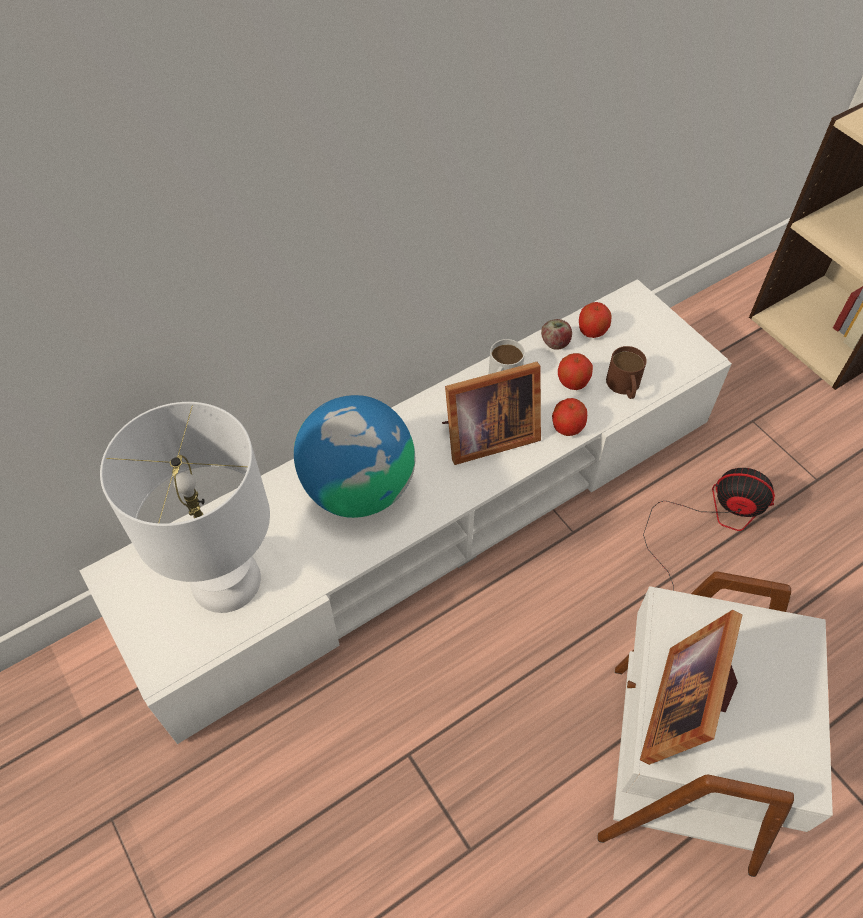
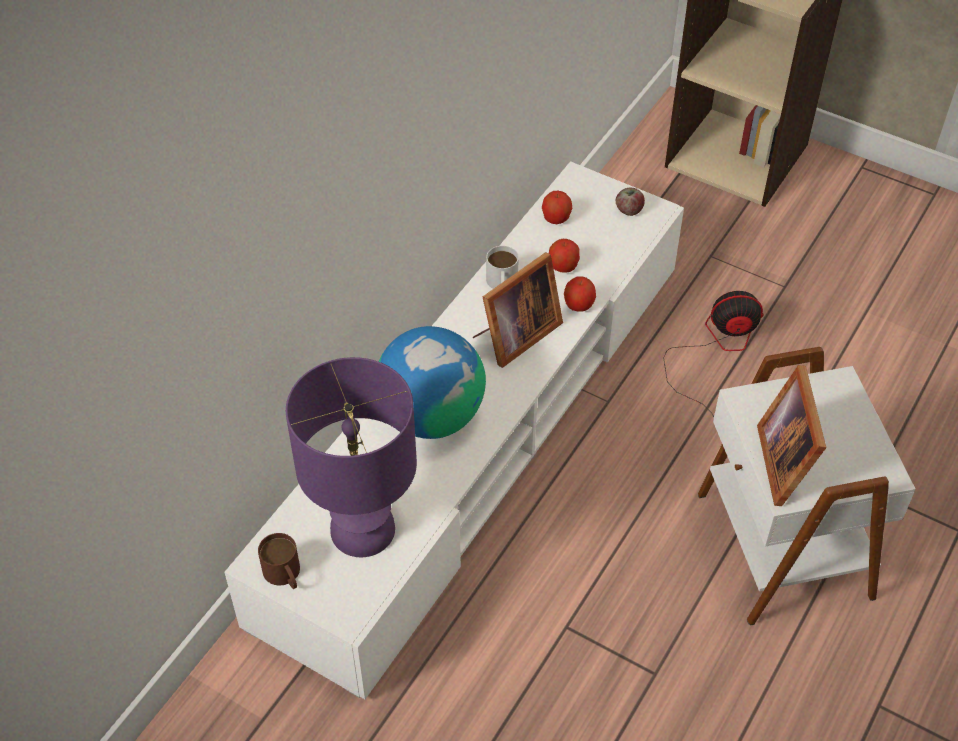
camera: 25 degrees left, 5 degrees down
(228, 580) = (364, 528): white table lamp -> purple table lamp
(555, 343) = (530, 239): apple -> apple (629, 210)
(624, 387) = (607, 256): brown mug -> brown mug (284, 575)

